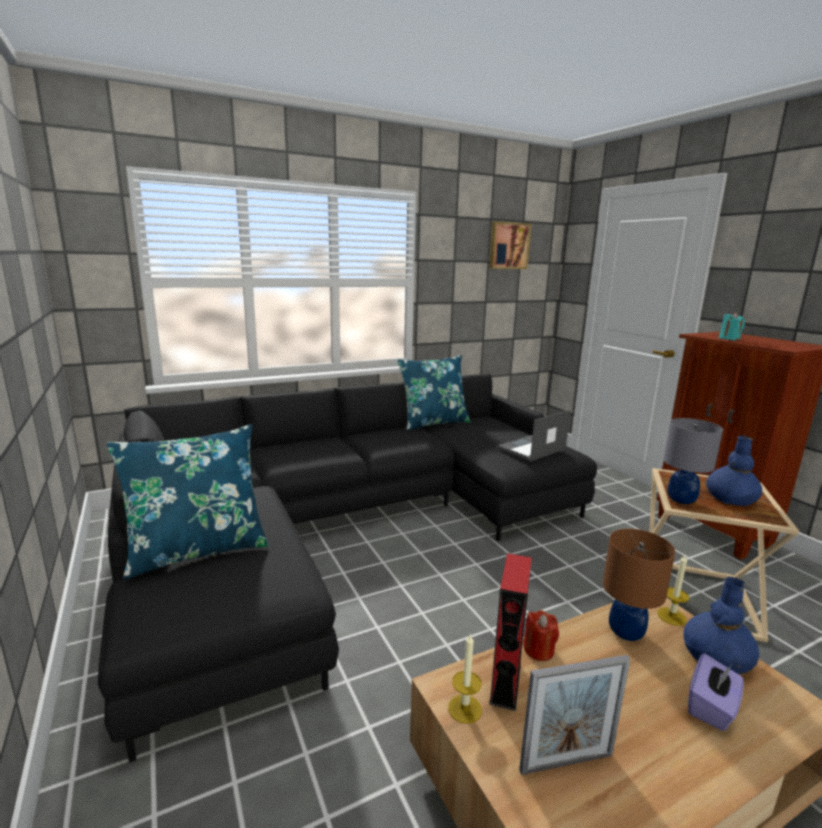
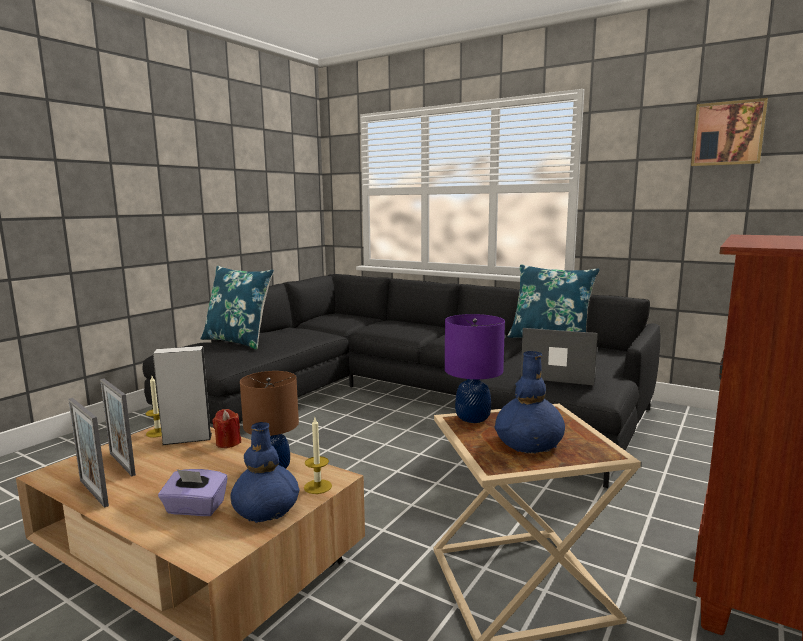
camera: 60 degrees right, 5 degrees down
(505, 682) = (187, 438): red speaker -> grey speaker
(657, 804) = (93, 493): none -> picture frame
(681, 501) = (471, 419): grey table lamp -> purple table lamp
(729, 339) = (758, 238): turquoise candle -> none

